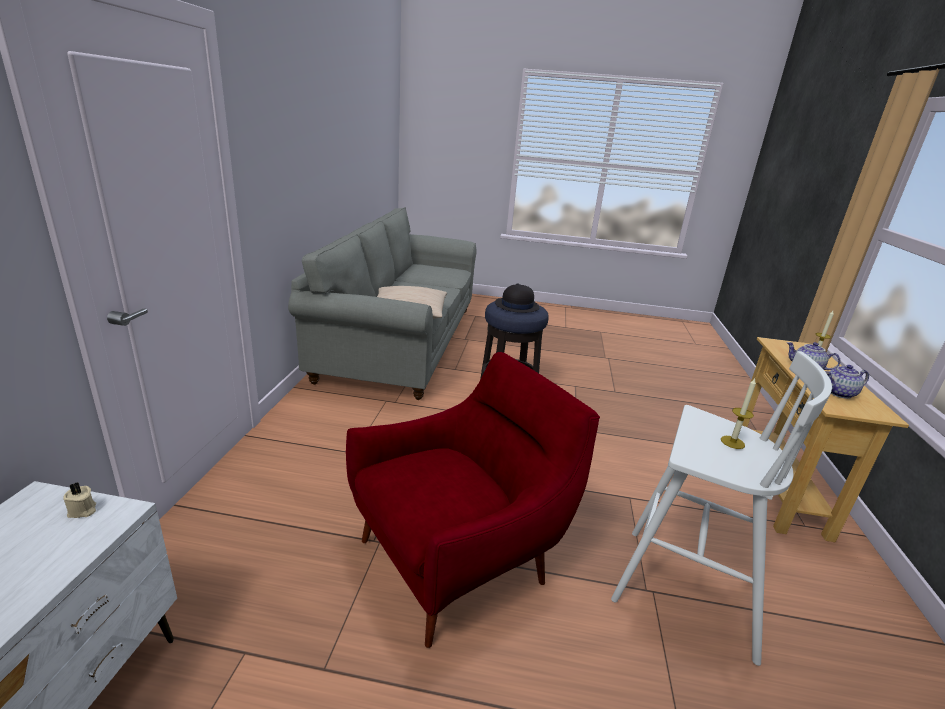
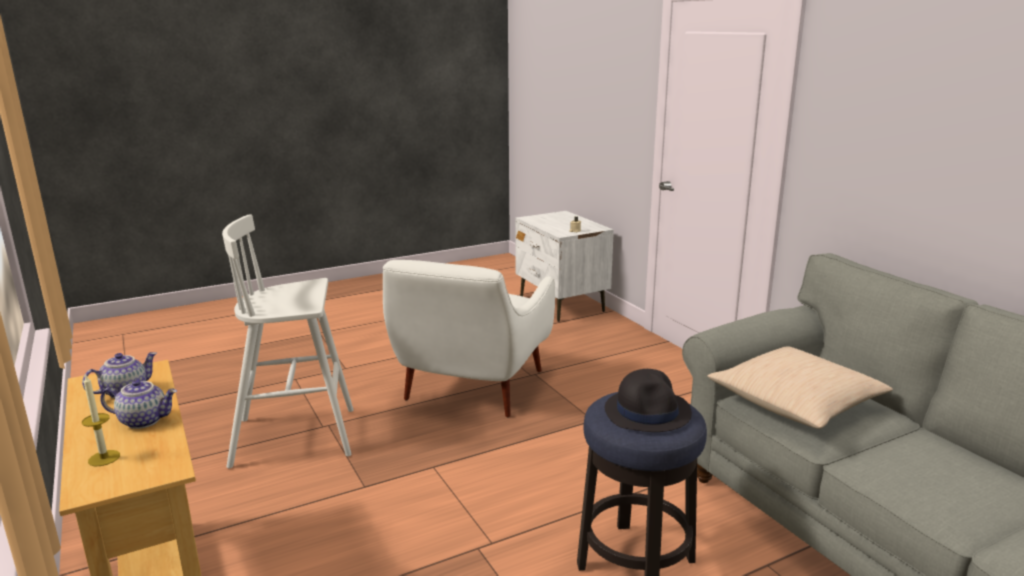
camera: 145 degrees right, 5 degrees down
(459, 558) = (471, 388): red armchair -> white armchair
(732, 442) = (280, 300): candle -> none

